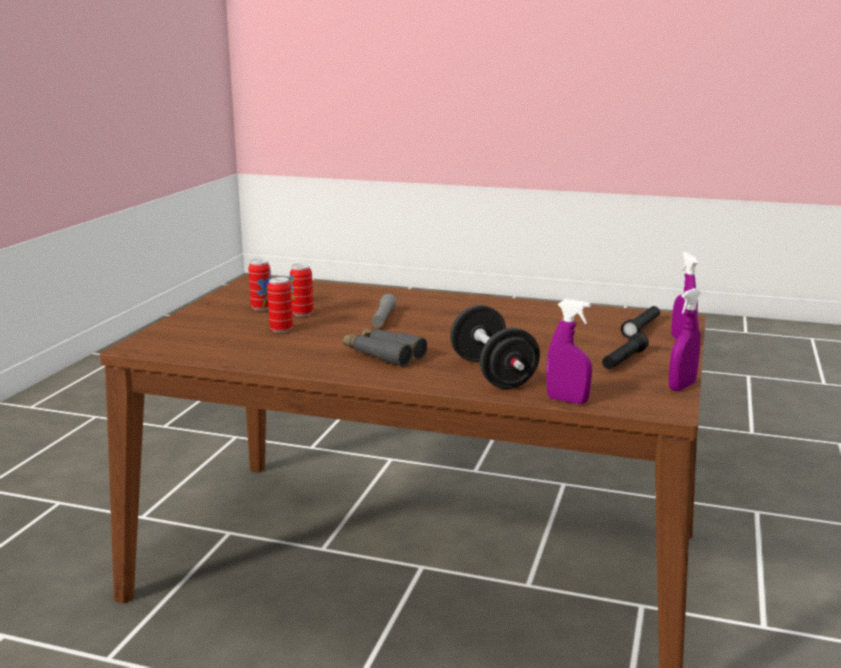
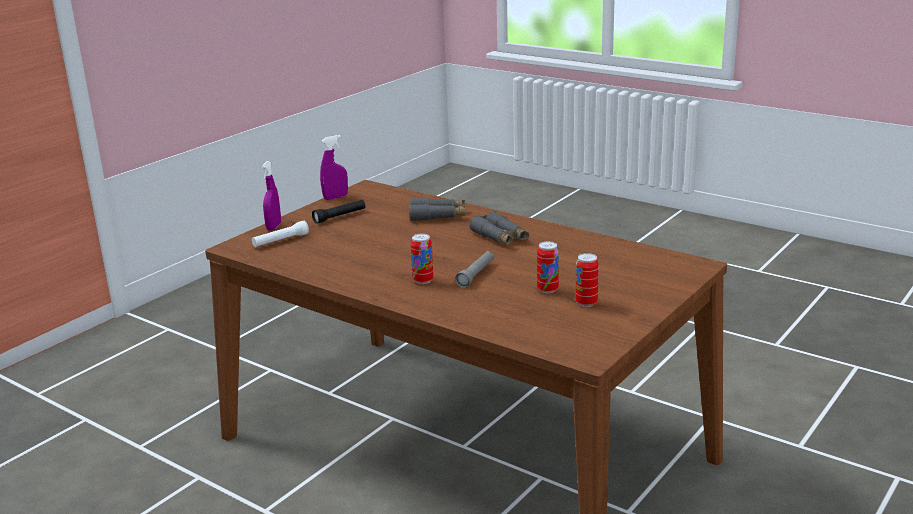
camera: 160 degrees left, 5 degrees up
(281, 330) = (572, 271): can -> can (423, 280)
(492, 373) = (437, 216): black dumbbell -> grey binoculars
(567, 400) = (413, 196): purple spray bottle -> none
(641, 328) = (280, 241): black flashlight -> white flashlight

